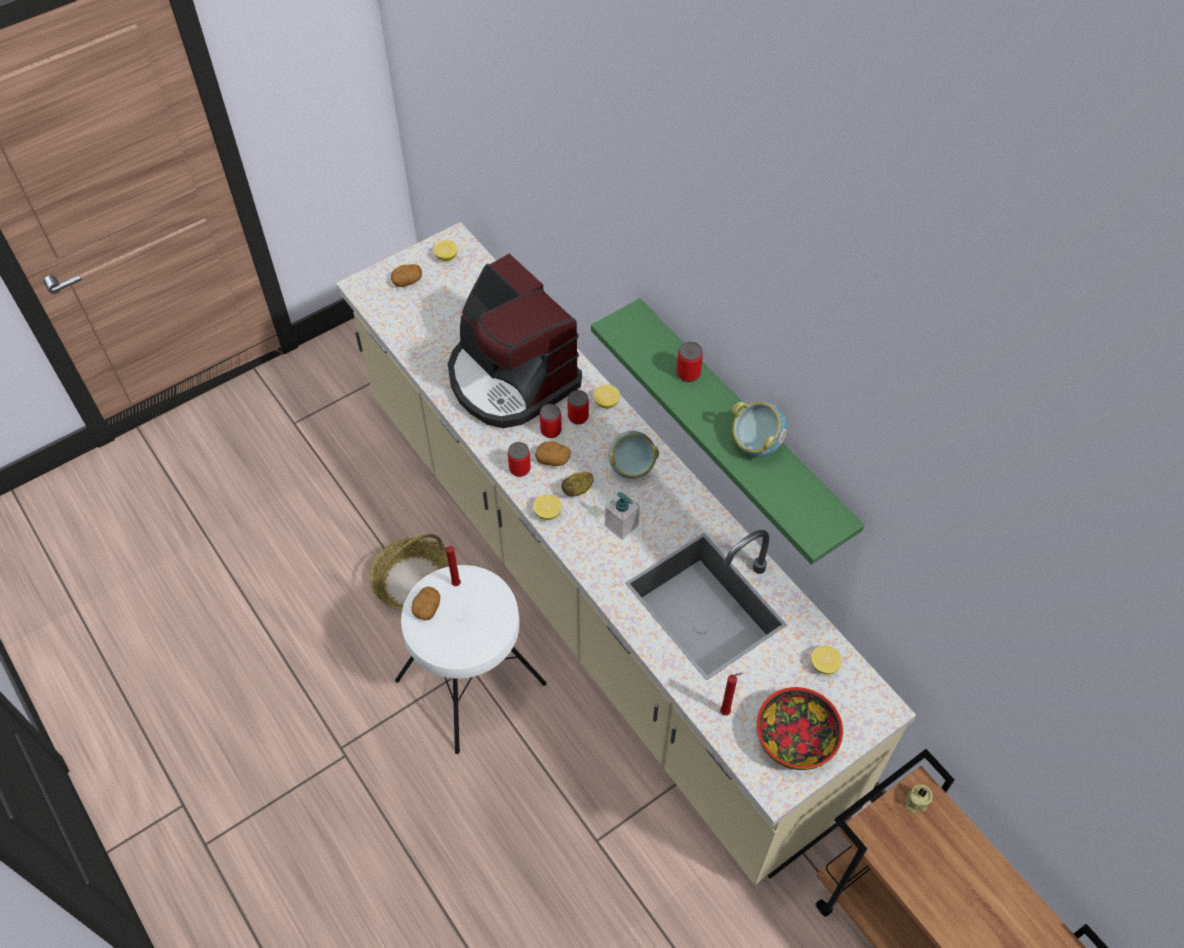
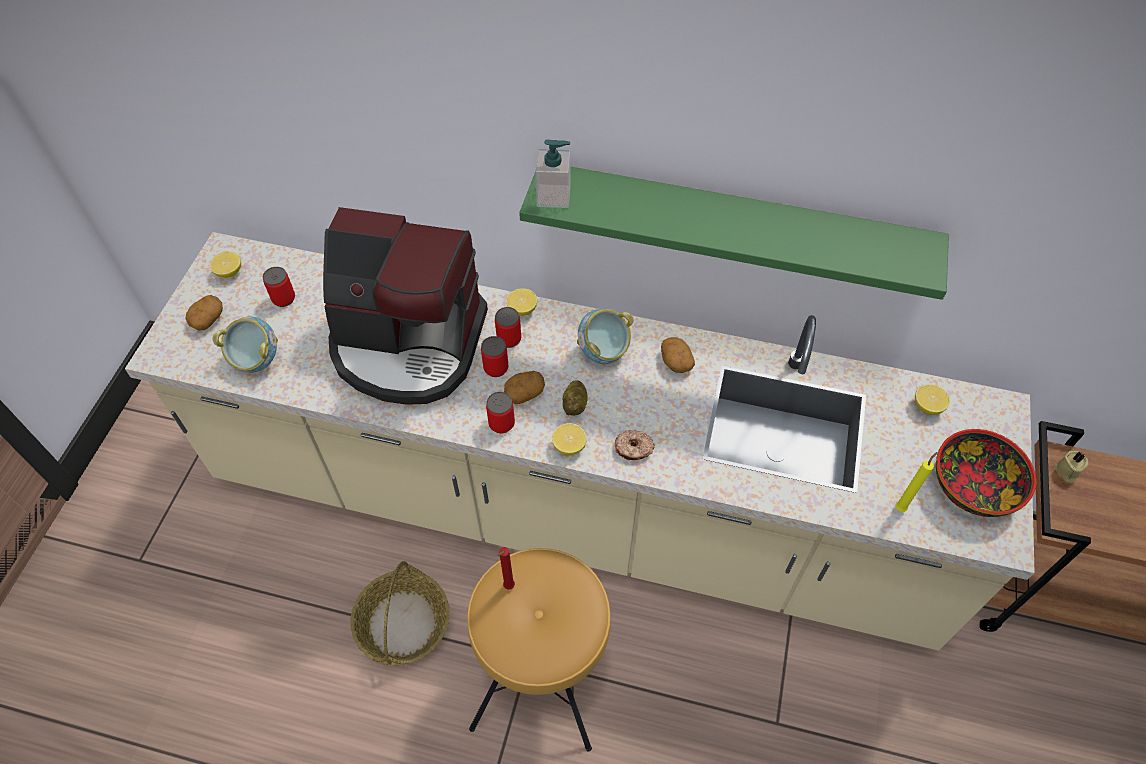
camera: 40 degrees left, 0 degrees up
(427, 607) = (502, 631): potato -> potato (675, 361)
(471, 682) = (543, 673): white stool -> brown stool
(586, 544) = (633, 449): none -> donut
(621, 525) = (647, 409): soap dispenser -> soap dispenser (554, 196)
(688, 373) = (660, 200): can -> can (283, 298)
(727, 712) = (901, 507): red candle -> yellow candle
(755, 444) = (787, 224): bowl -> bowl (255, 360)

